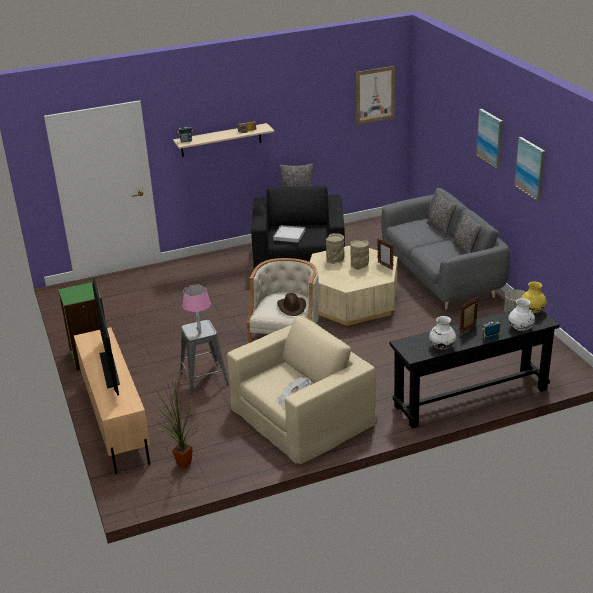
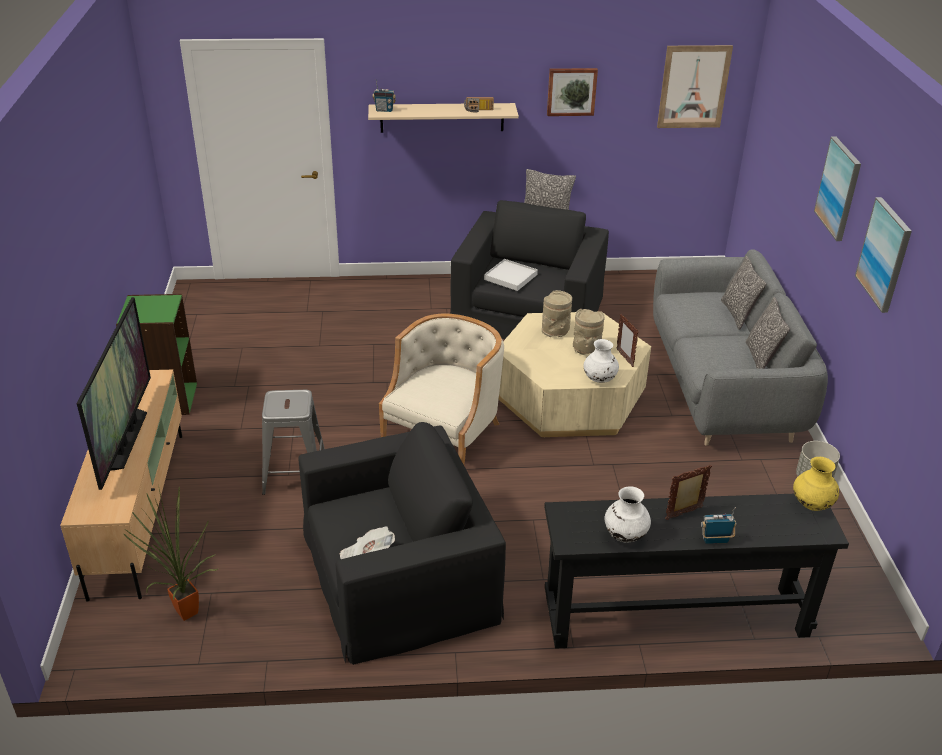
camera: 15 degrees right, 5 degrees up
(199, 333) = (284, 410): pink table lamp -> none
(292, 307) = (452, 395): brown hat -> none
(301, 110) = (571, 91): none -> picture
(302, 415) = (399, 576): beige armchair -> black armchair
(520, 328) = (776, 534): white vase -> white vase (599, 379)

